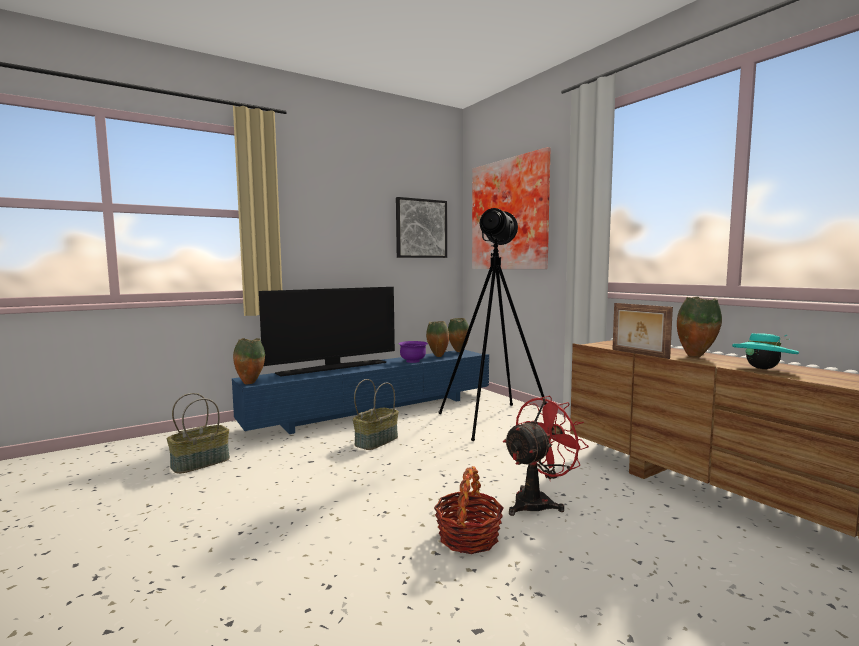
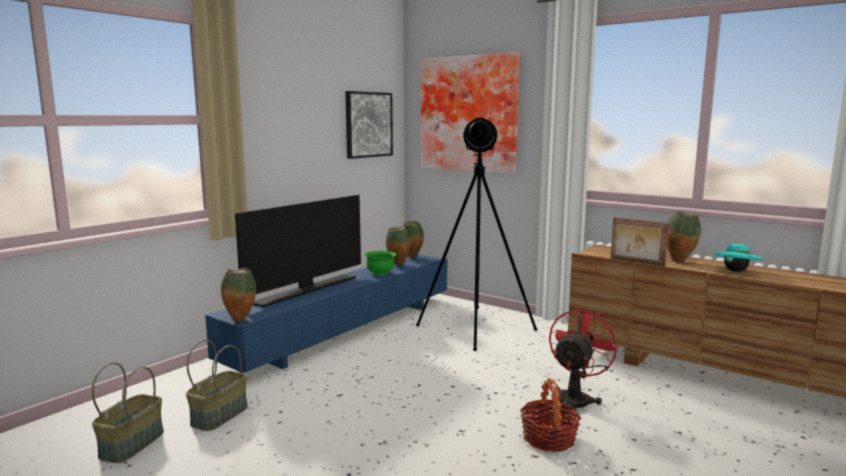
camera: 20 degrees left, 5 degrees up
(376, 441) = (383, 364): basket -> basket (131, 444)
(413, 361) = (380, 273): purple bowl -> green bowl

